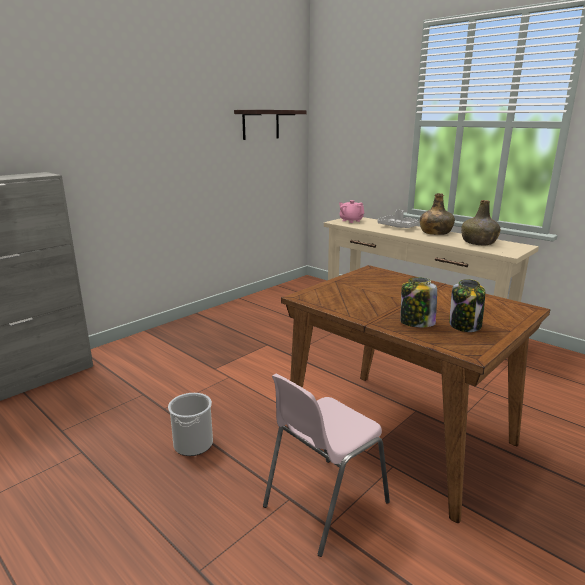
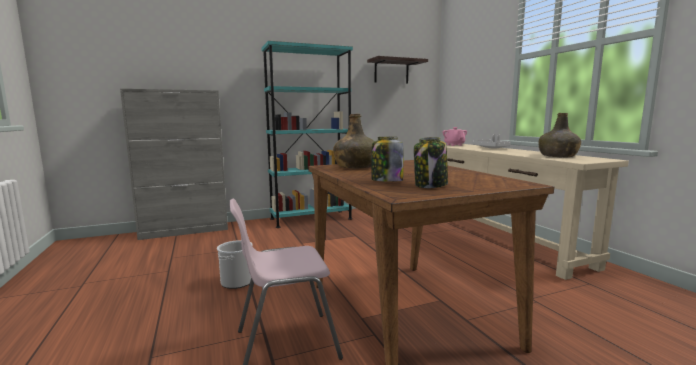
camera: 25 degrees right, 10 degrees down
(190, 328) = (311, 219): none -> turquoise bookcase
(435, 232) = (522, 151): green bottle -> green bottle (356, 167)

